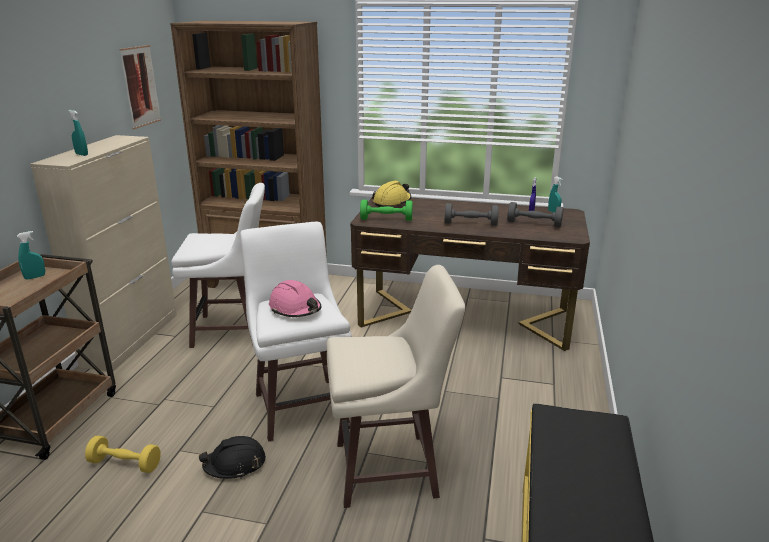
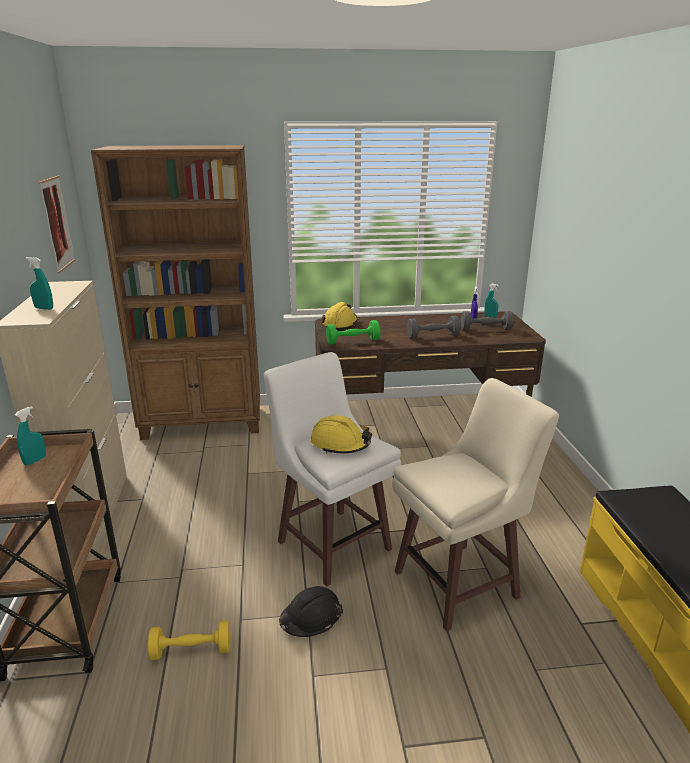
camera: 20 degrees left, 0 degrees up
(232, 331) = (202, 481): white stool -> none
(295, 309) = (340, 444): pink hard hat -> yellow hard hat

